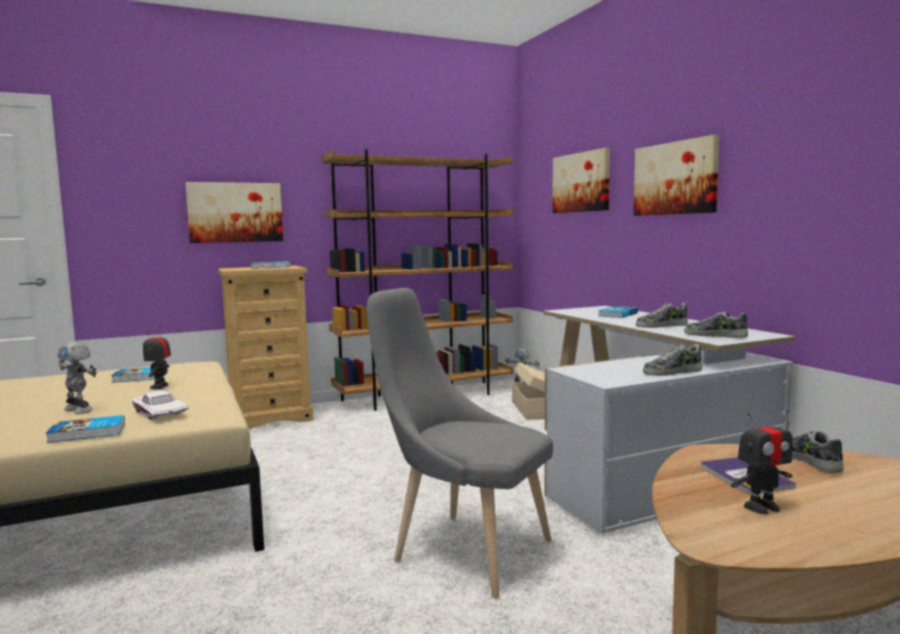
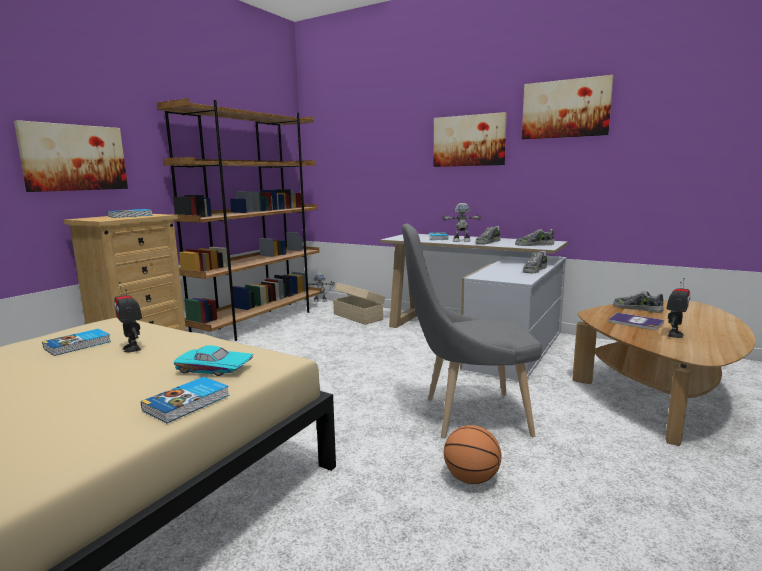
camera: 35 degrees left, 5 degrees up
(79, 410) = (102, 387): toy robot -> toy robot (461, 241)
(158, 414) = (213, 370): white toy car -> turquoise toy car
(352, 611) = (471, 479): none -> basketball
(581, 182) = (376, 141): picture -> picture (565, 109)

